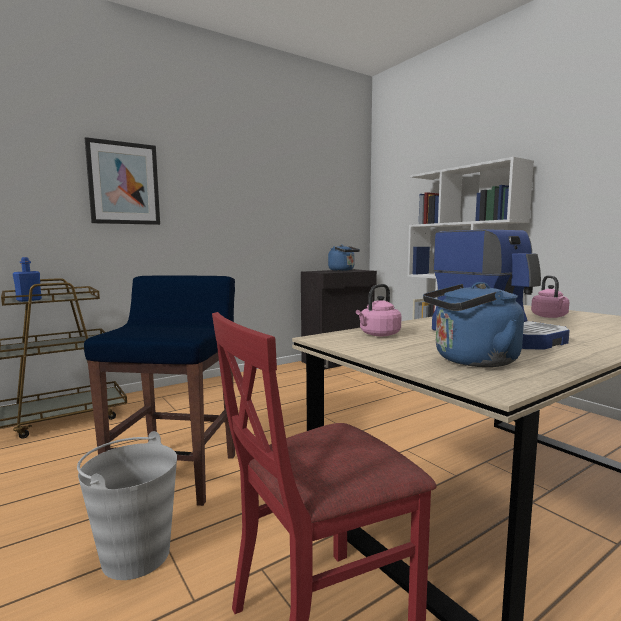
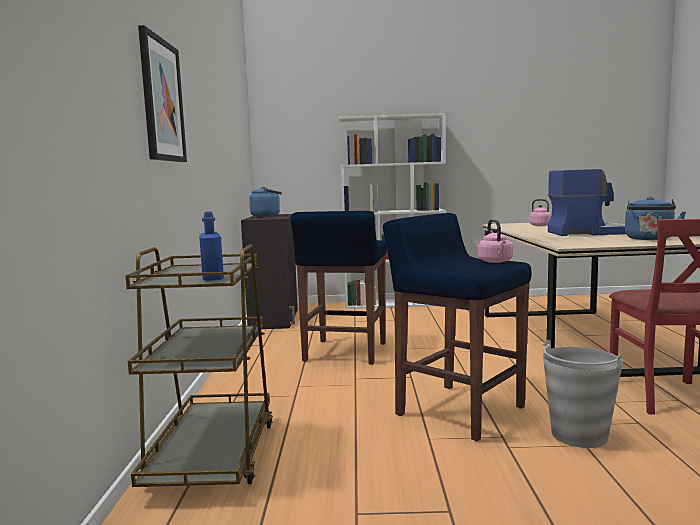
camera: 55 degrees left, 0 degrees up
(284, 399) = (344, 353): none -> blue stool
(378, 334) = (567, 241): pink kettle -> pink kettle (496, 261)

